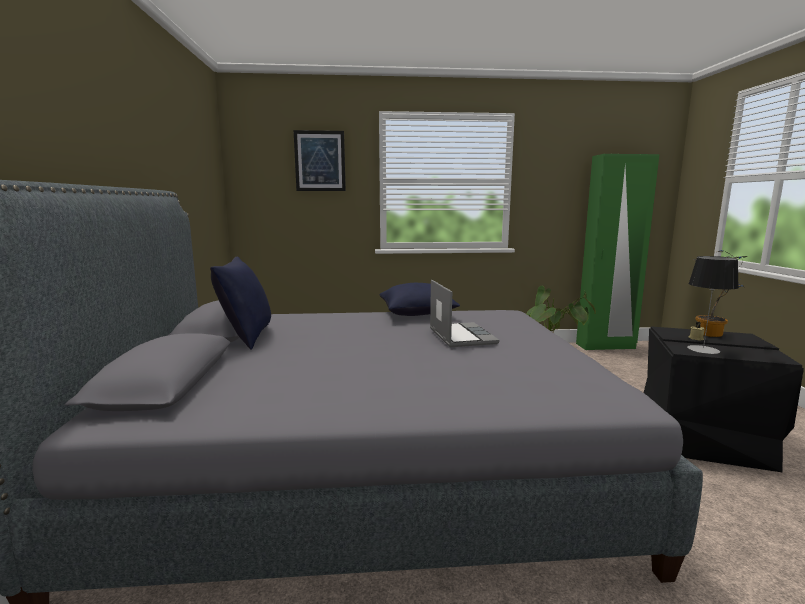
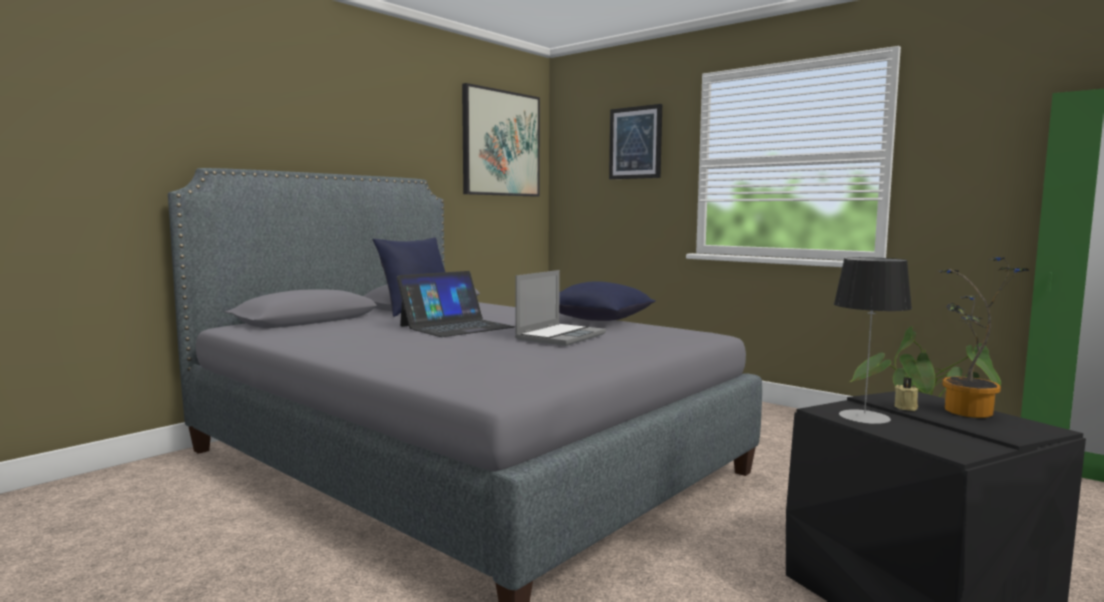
camera: 45 degrees right, 5 degrees down
(200, 153) = (501, 143): none -> picture
(358, 347) = (456, 326): none -> laptop

